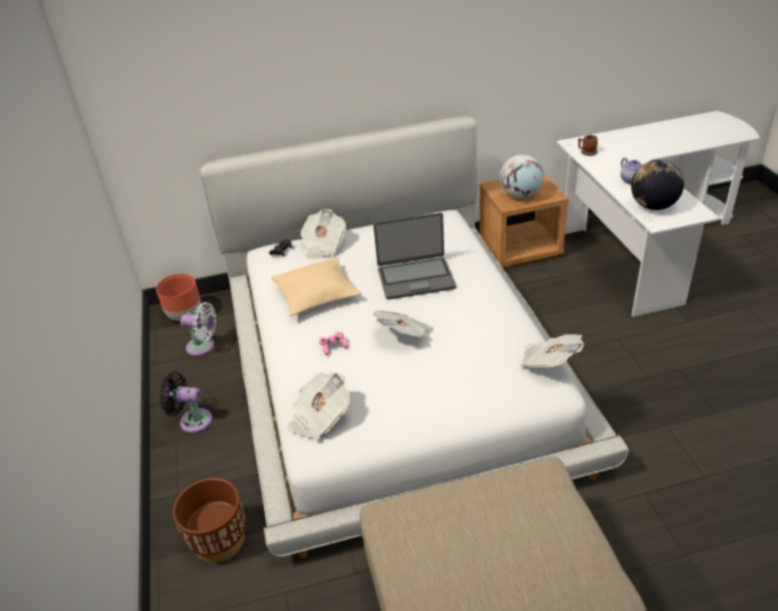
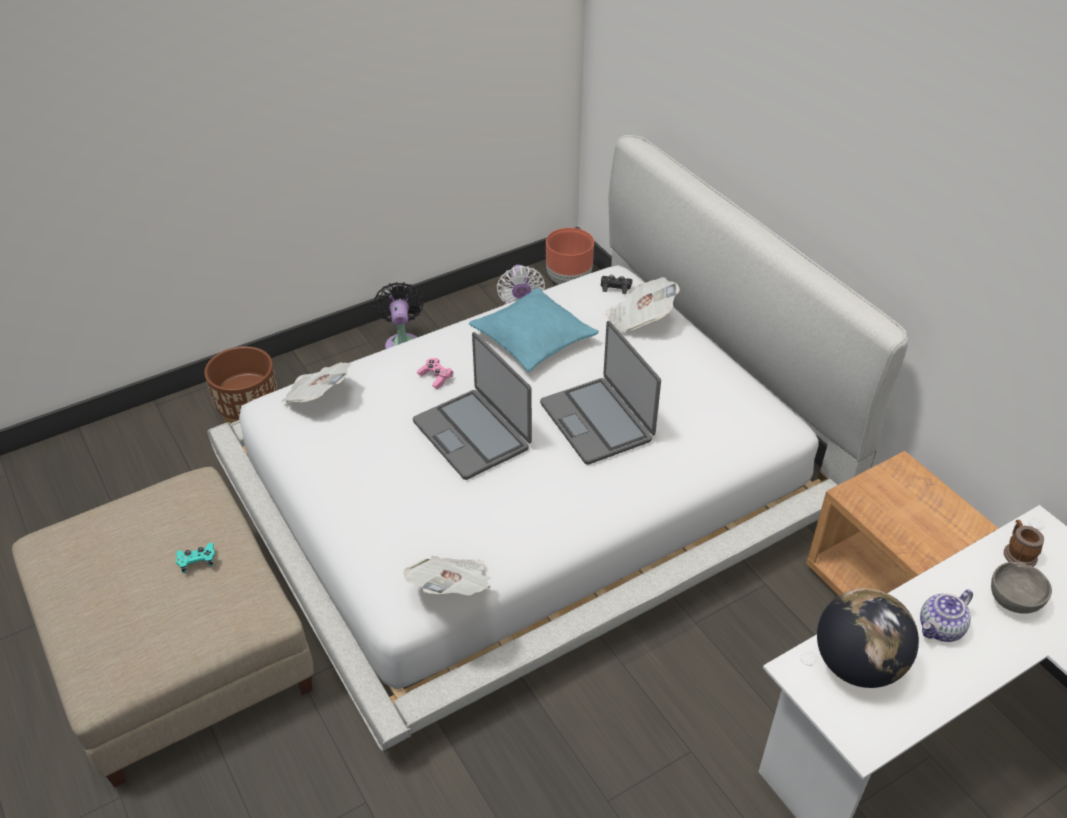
camera: 70 degrees right, 5 degrees up
(316, 294) = (533, 339): beige pillow -> turquoise pillow
(404, 335) = (472, 434): newspaper -> laptop
(486, 511) = (197, 562): none -> turquoise game controller
(520, 195) = (893, 507): globe -> none
(617, 160) = (1014, 601): none -> grey bowl

